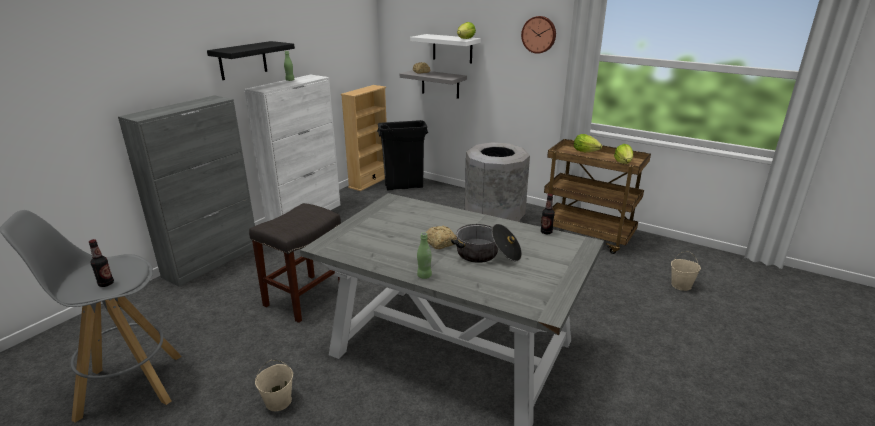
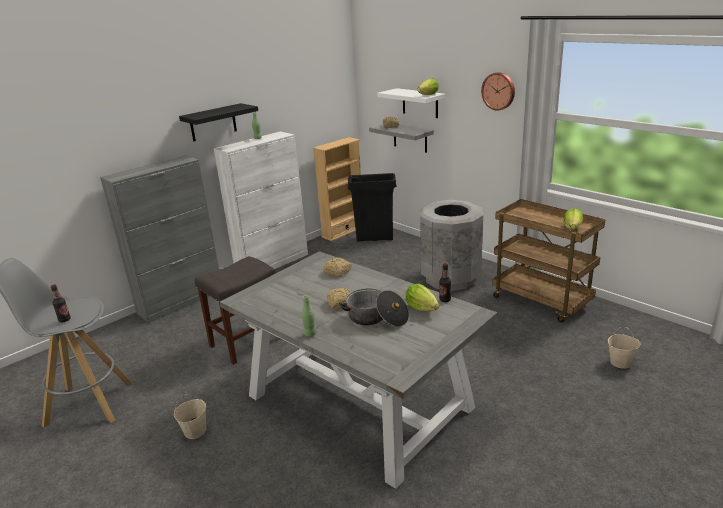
camera: 15 degrees right, 0 degrees up
(419, 212) = (338, 272): none -> bread
(585, 151) = (539, 213): lettuce -> lettuce (422, 308)

